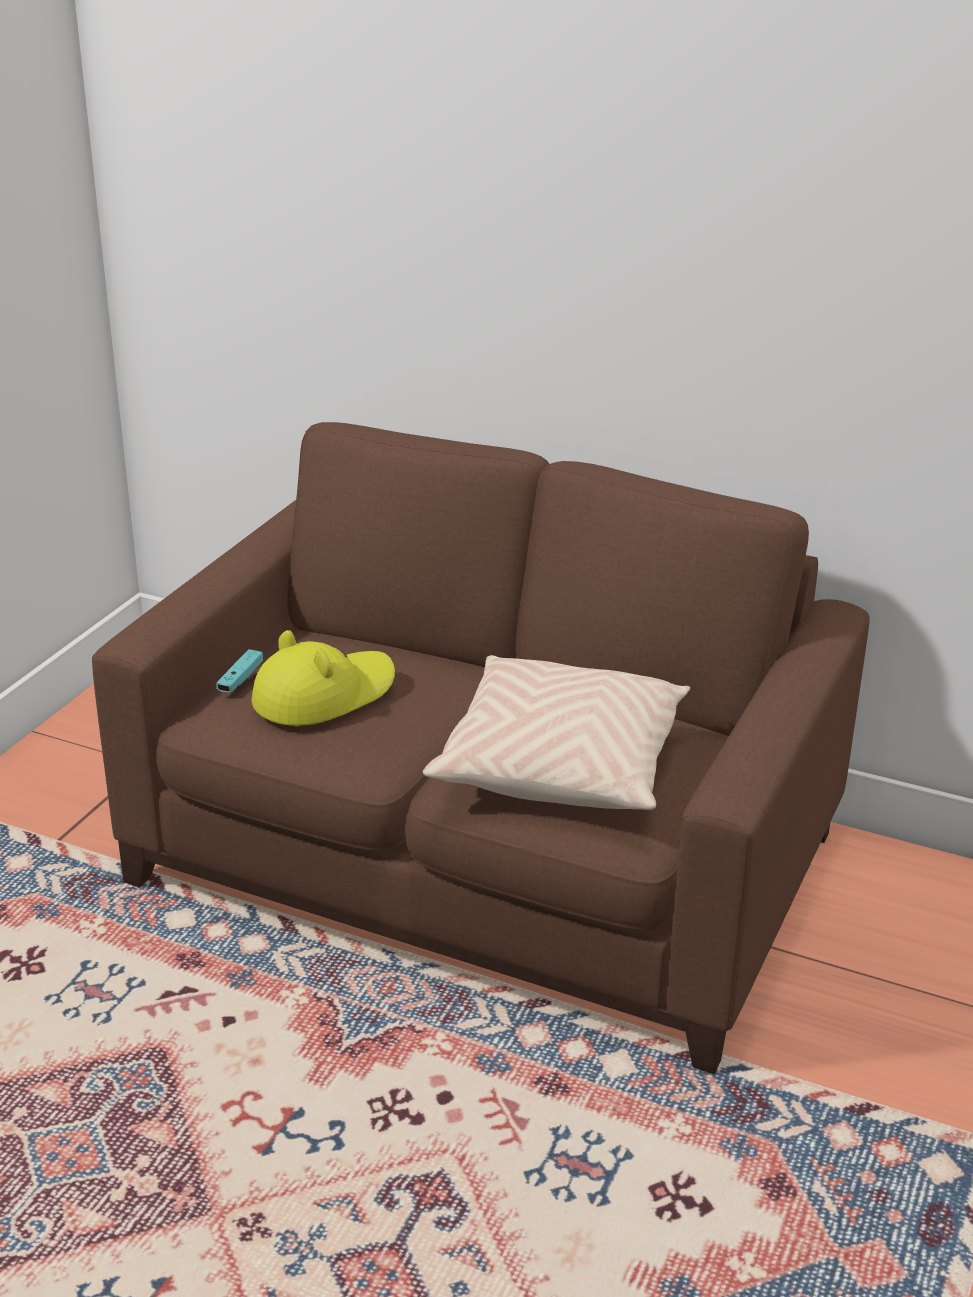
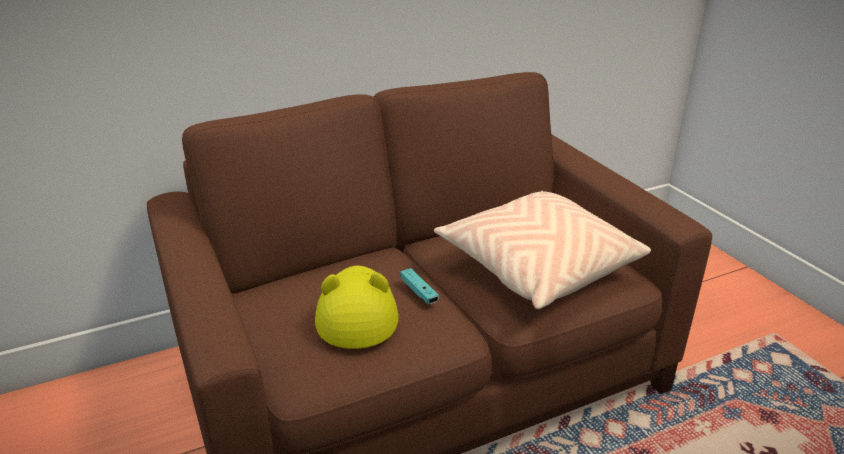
camera: 50 degrees left, 0 degrees up
(240, 679) = (282, 339): turquoise game controller -> turquoise game controller (419, 292)

